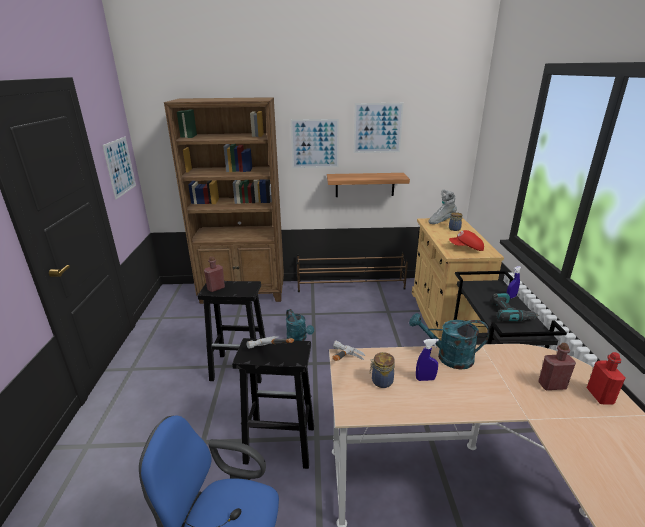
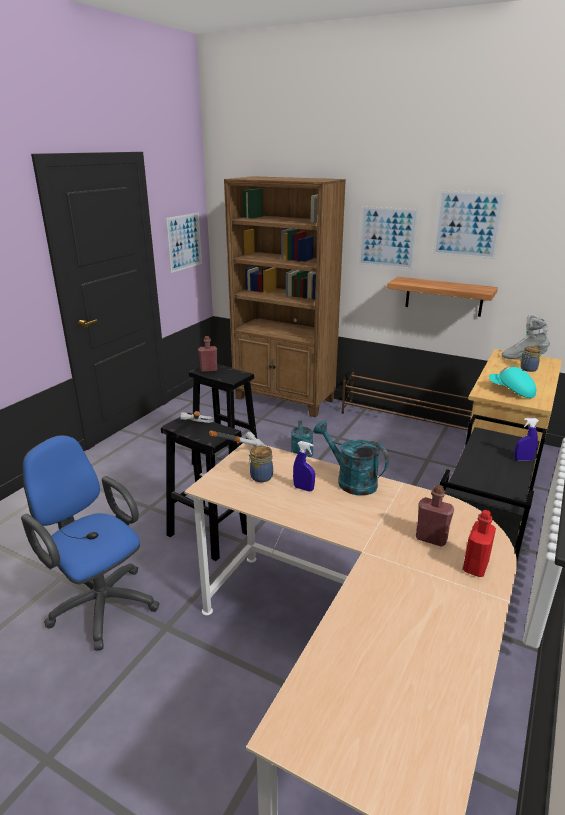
camera: 30 degrees right, 0 degrees up
(466, 248) = (511, 391): red cap -> turquoise cap
(510, 314) = (496, 473): power drill -> none

